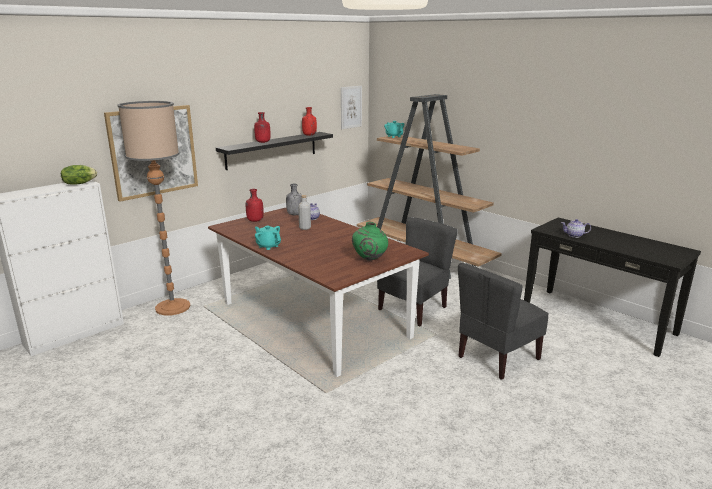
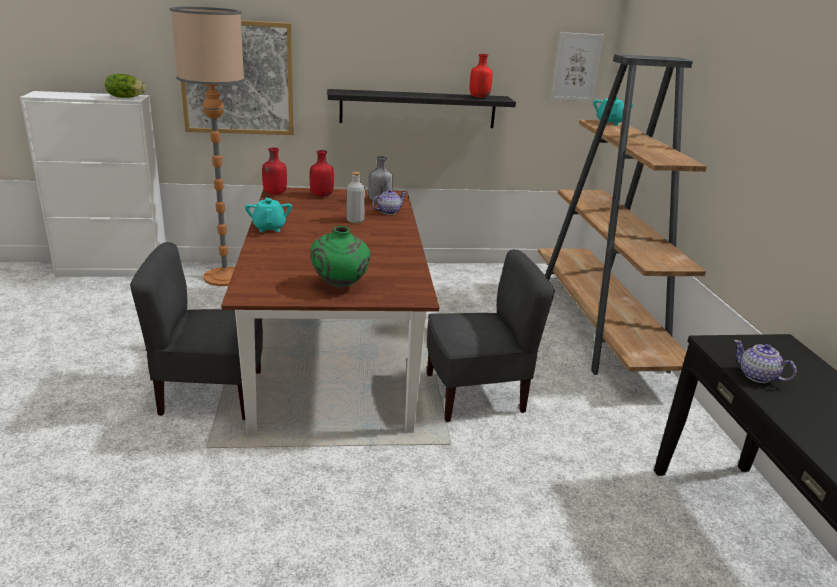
camera: 35 degrees right, 5 degrees up
(263, 142) = (395, 93): red bottle -> red bottle (274, 193)
(497, 357) = (487, 526): grey chair -> grey chair (211, 394)

